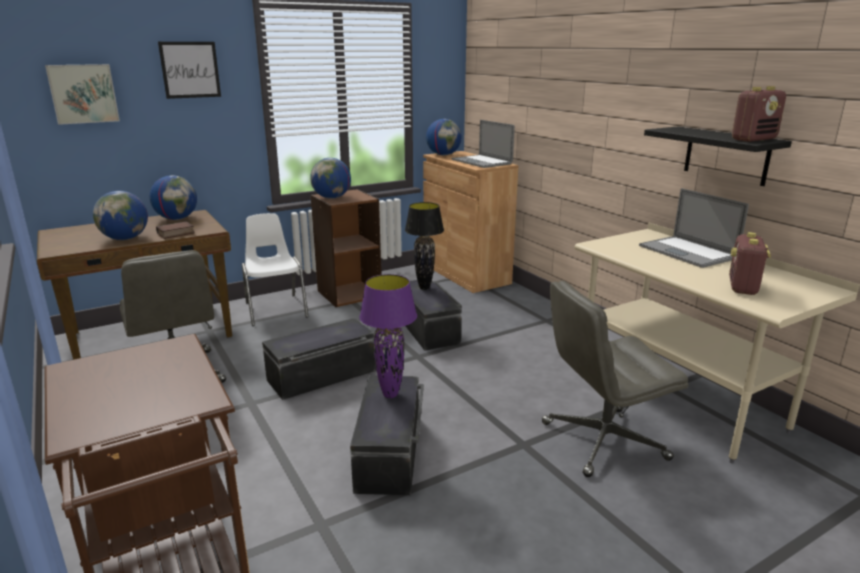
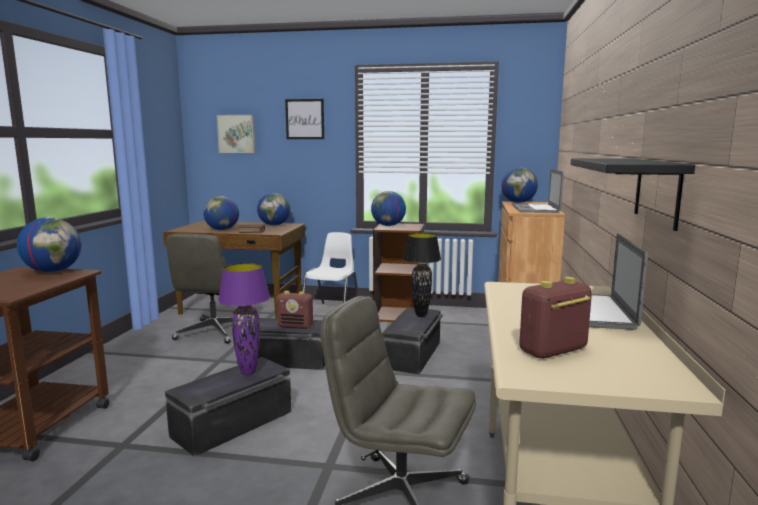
camera: 40 degrees right, 10 degrees down
(136, 354) = (53, 271): none -> globe
(754, 139) = (640, 162): radio -> radio (296, 326)

